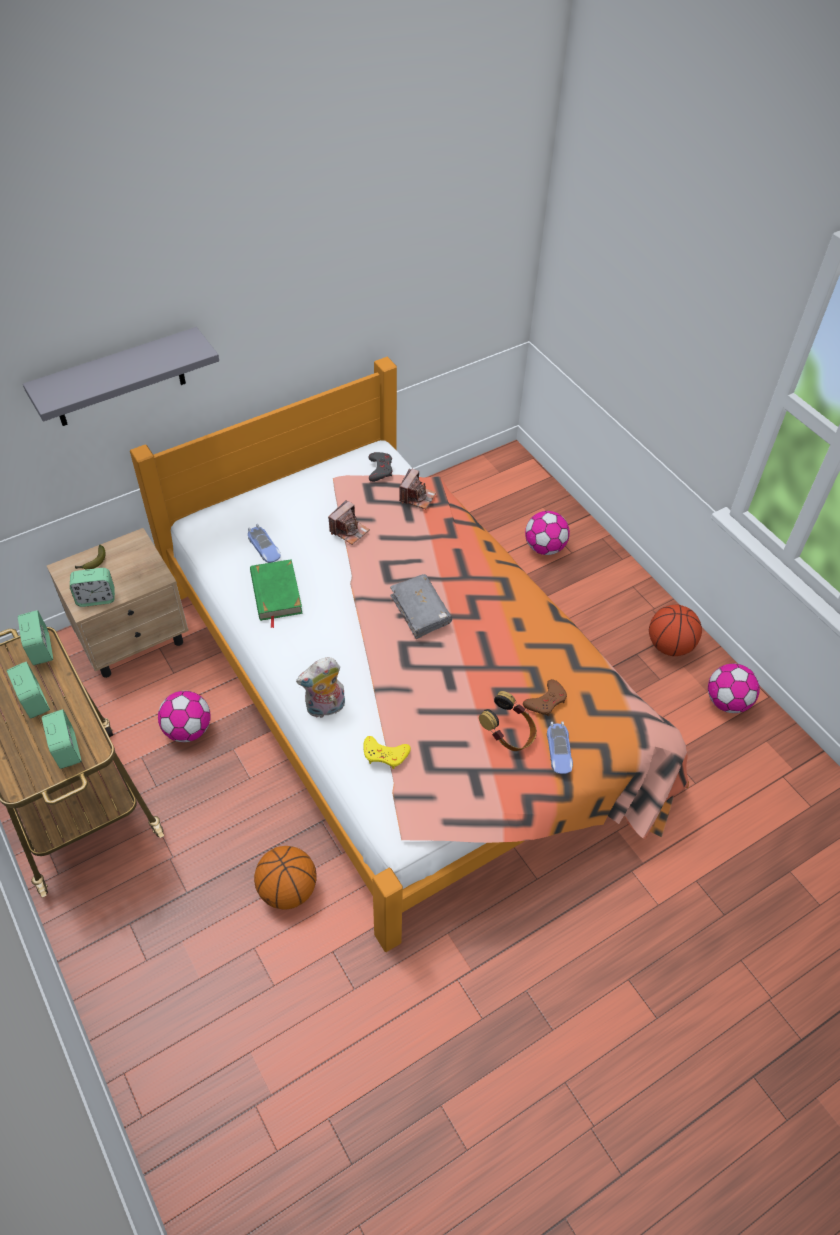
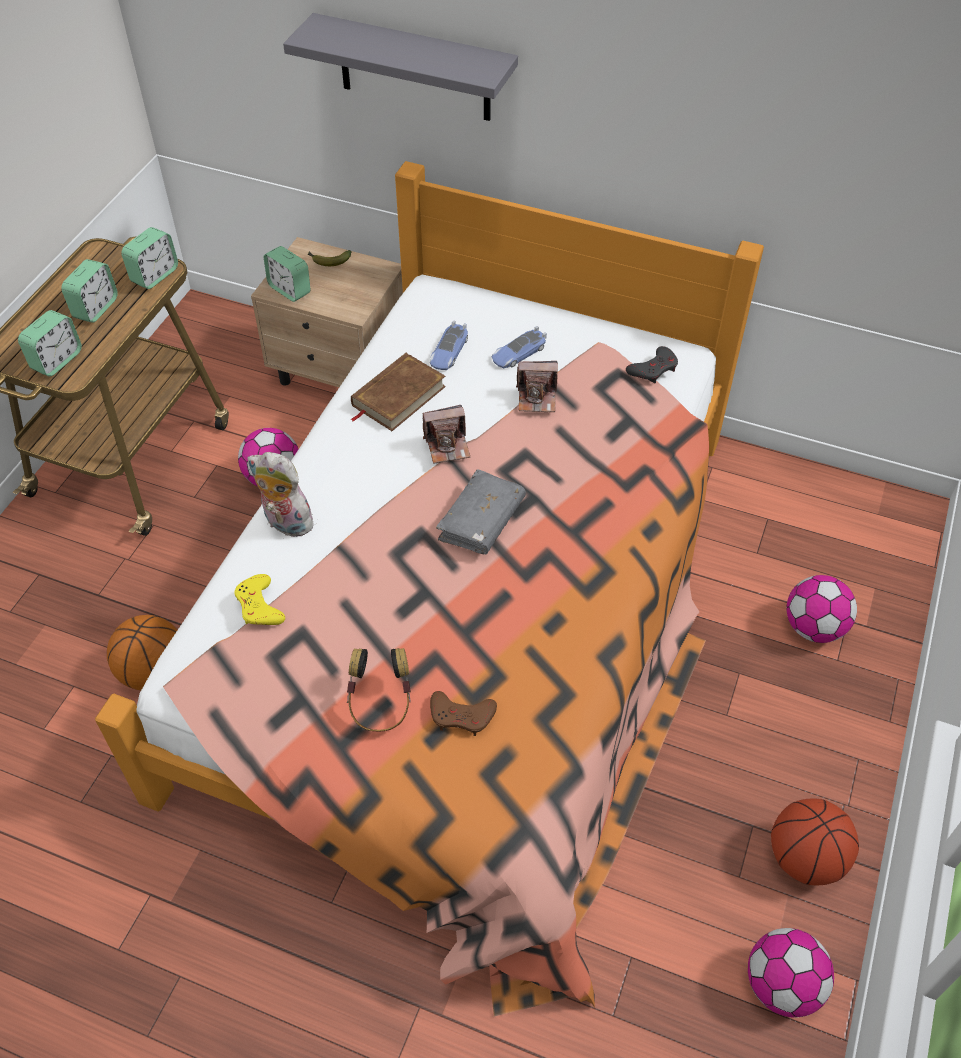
camera: 55 degrees right, 0 degrees up
(275, 593) = (398, 396): green book -> brown book
(417, 497) = (649, 423): camera -> camera (447, 445)
(559, 751) = (397, 771): toy car -> toy car (518, 353)

